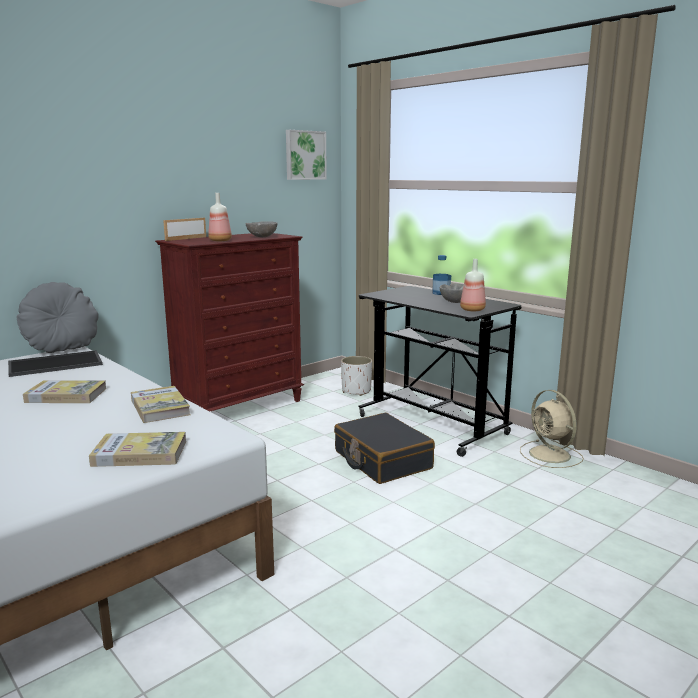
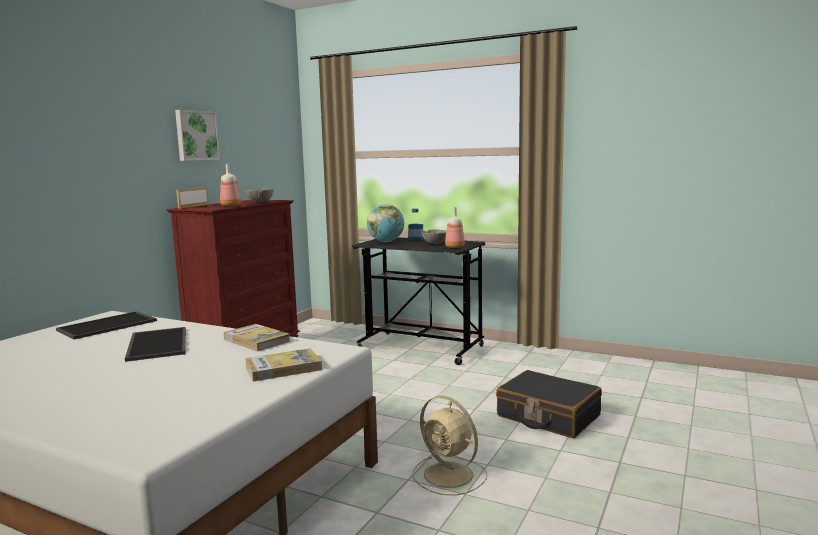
camera: 20 degrees left, 5 degrees down
(62, 349) = (96, 315): grey pillow -> none
(66, 395) = (156, 344): book -> tray
(305, 155) = (276, 132): picture -> picture (196, 135)
(356, 391) = (340, 333): white planter -> none
(382, 460) = (400, 376): black suitcase -> black suitcase (547, 416)
(402, 293) = (386, 242): none -> globe
(551, 455) = (521, 354): beige fan -> beige fan (450, 476)

